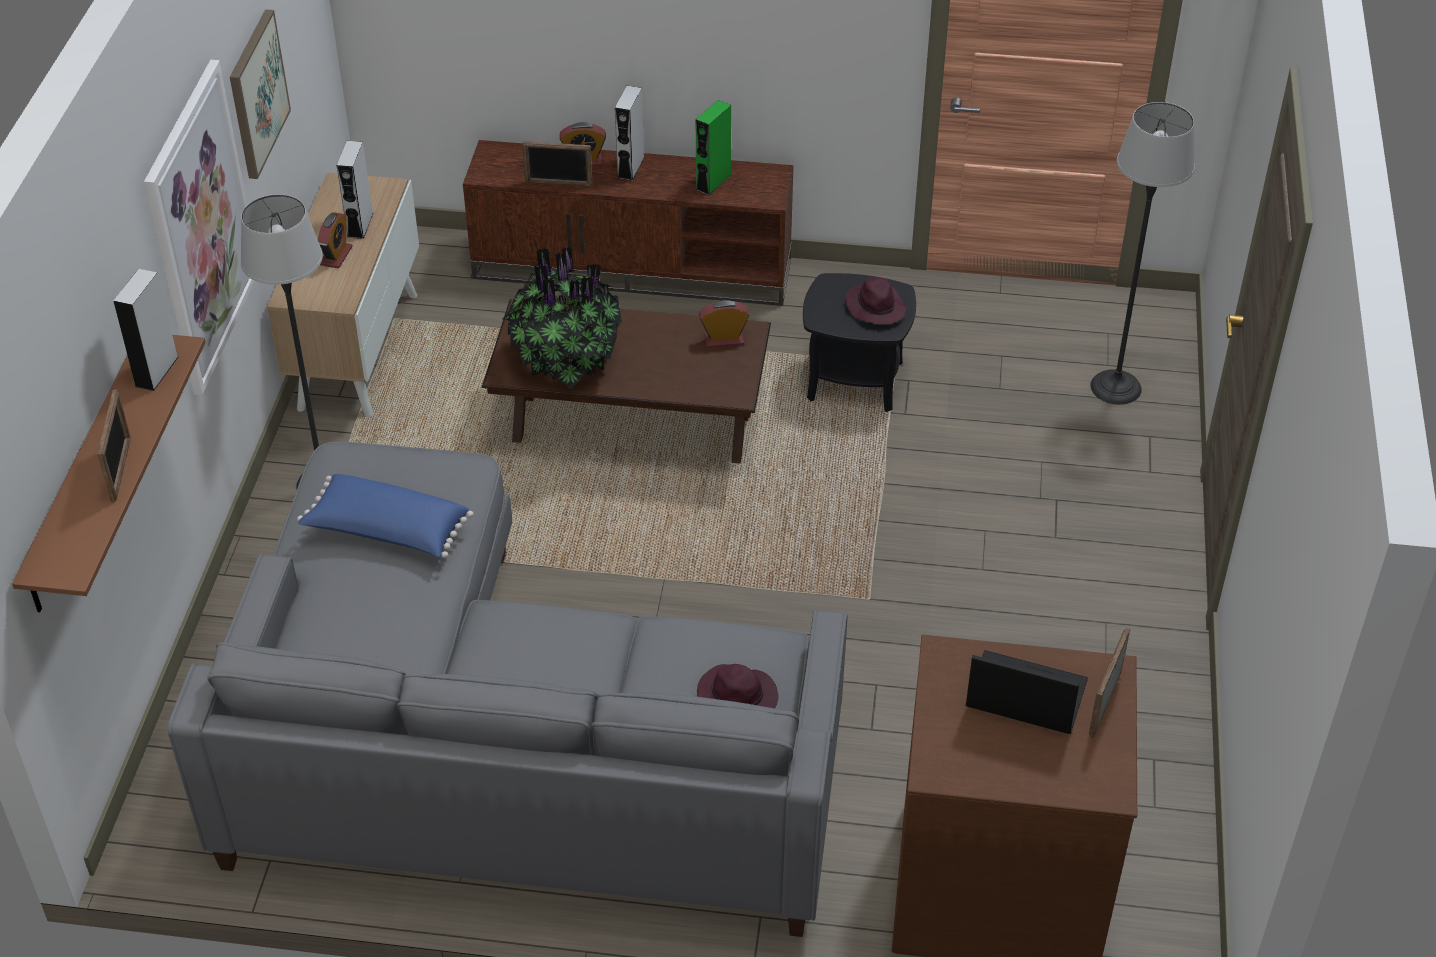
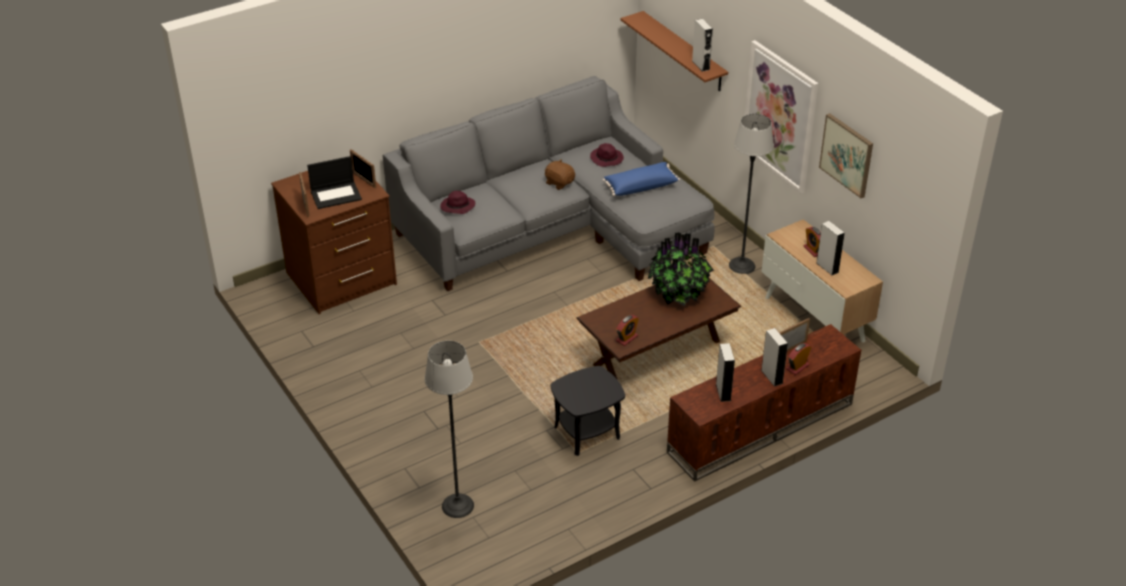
camera: 140 degrees right, 5 degrees down
(121, 469) = (662, 41): picture frame -> picture frame (364, 180)
(497, 640) = (559, 183): none -> brown plush toy
(713, 182) = (723, 392): green speaker -> grey speaker
(875, 307) = (579, 392): purple hat -> purple hat (607, 159)

